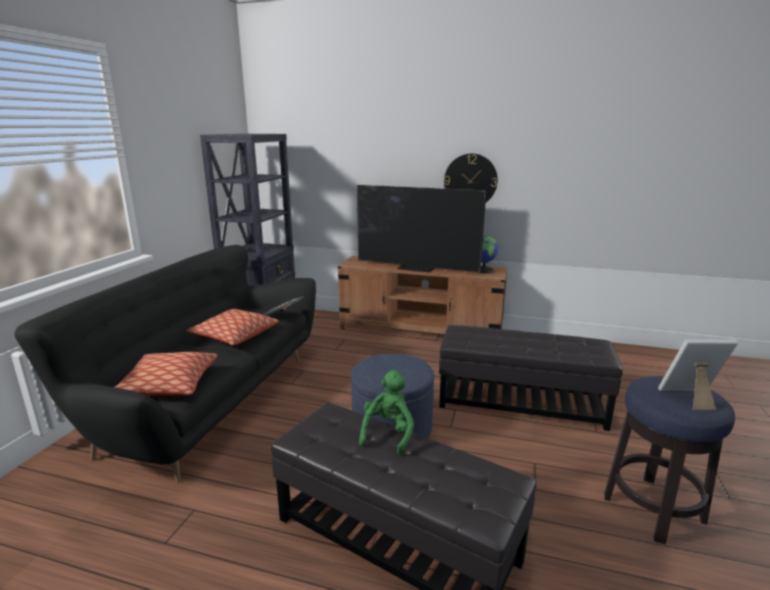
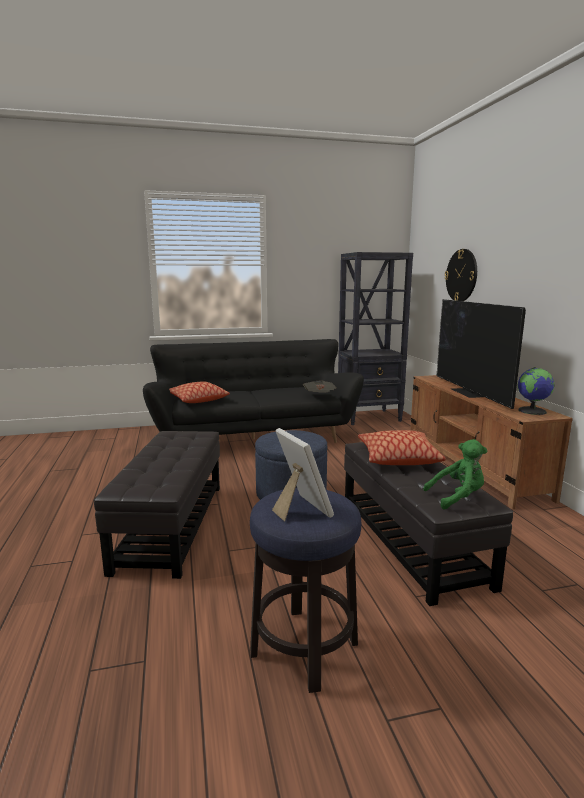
camera: 60 degrees right, 5 degrees down
(234, 335) = (273, 395): pillow -> pillow (398, 458)
(388, 433) = (192, 450): green plush toy -> green plush toy (457, 497)
(470, 181) = (547, 299): wall clock -> wall clock (461, 275)

